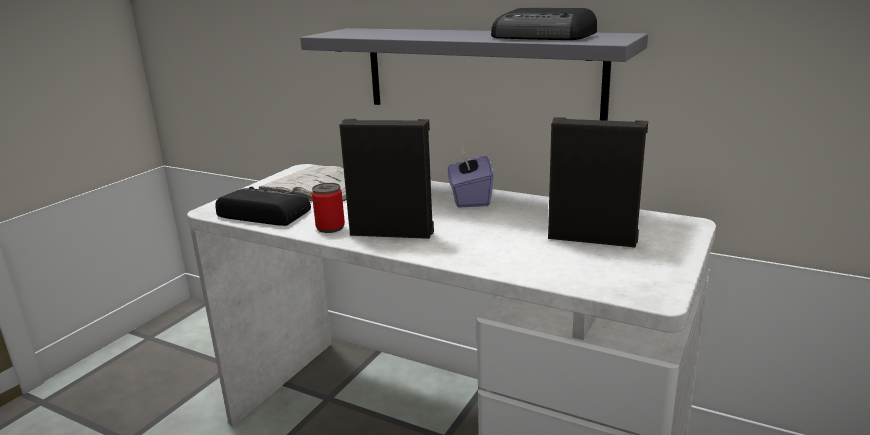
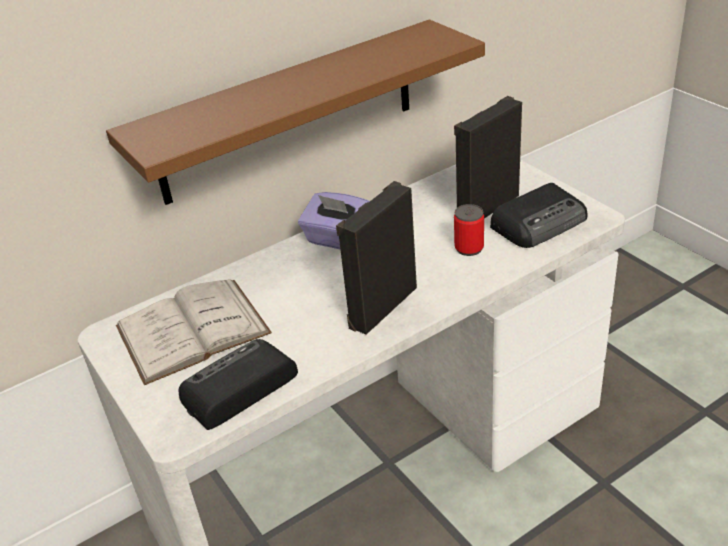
camera: 60 degrees left, 15 degrees up
(330, 227) = (330, 344): can -> can (469, 248)
(480, 72) = (288, 112): grey shelf -> brown shelf
(544, 36) = (388, 56): radio -> radio (540, 222)

